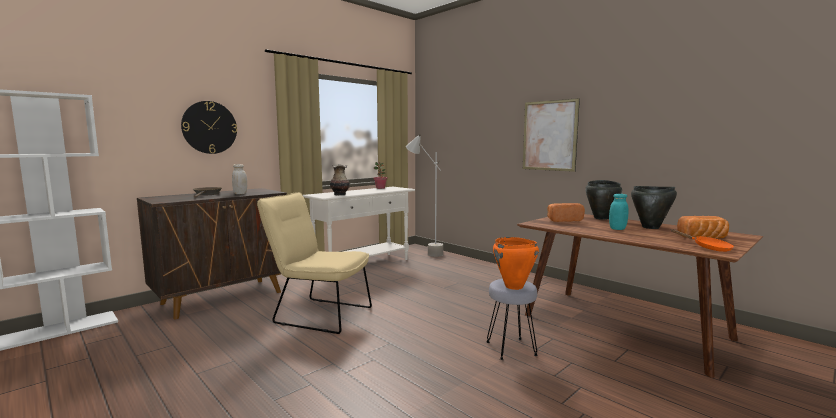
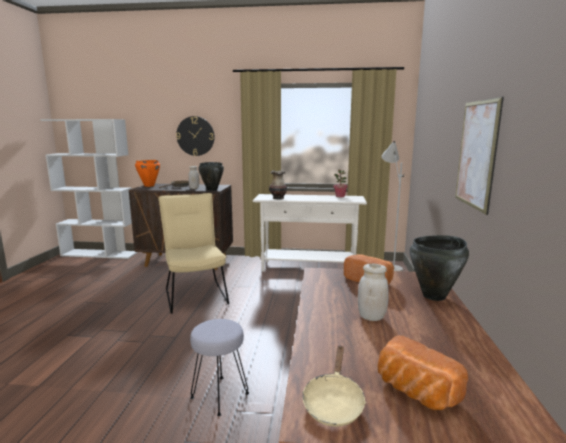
camera: 50 degrees right, 5 degrees up
(514, 286) = (207, 331): orange cooking pot -> orange cooking pot (149, 186)
(617, 229) = (371, 317): turquoise jar -> white jar
(651, 227) = (431, 337): black cooking pot -> black cooking pot (211, 189)
(708, 248) = (333, 402): orange frying pan -> beige frying pan

